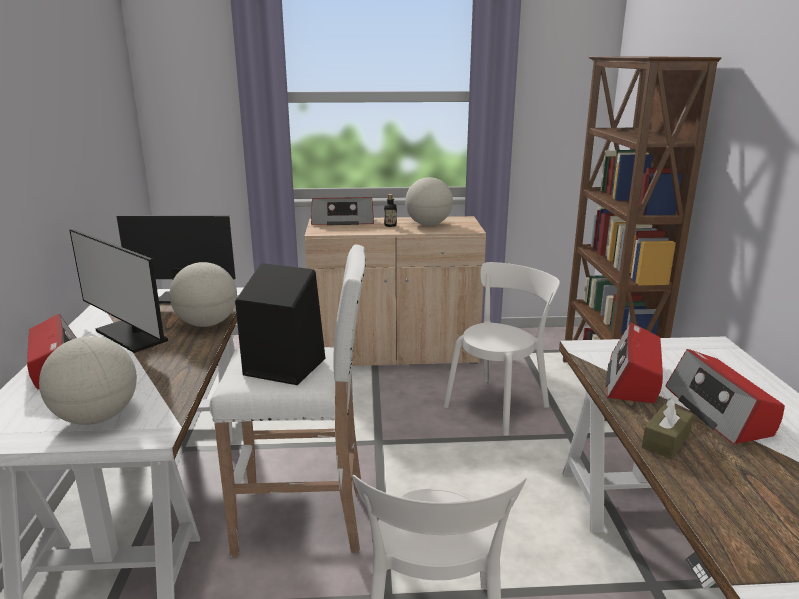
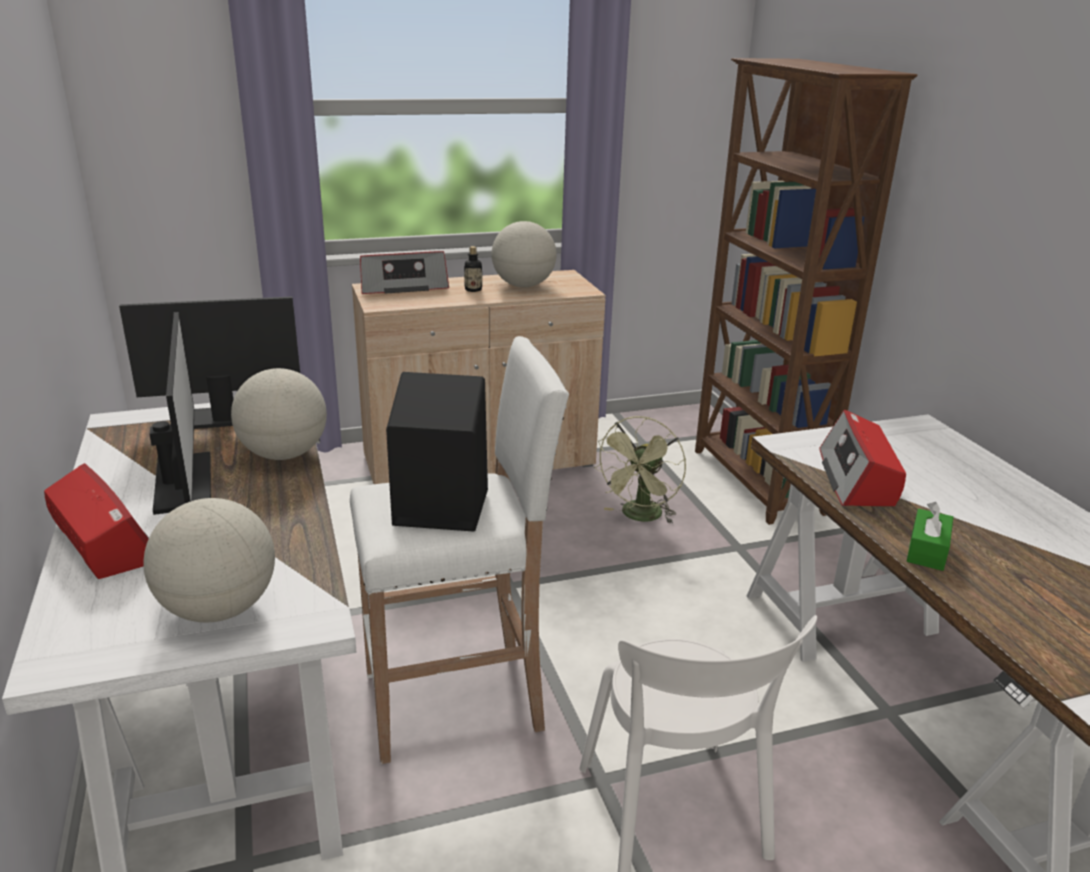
camera: 15 degrees left, 5 degrees up
(131, 336) = (183, 483): monitor -> monitor turned 135 degrees counterclockwise
(499, 404) = (639, 517): white chair -> green fan
(665, 441) = (927, 550): brown tissue box -> green tissue box
(719, 411) = (964, 508): radio -> none

